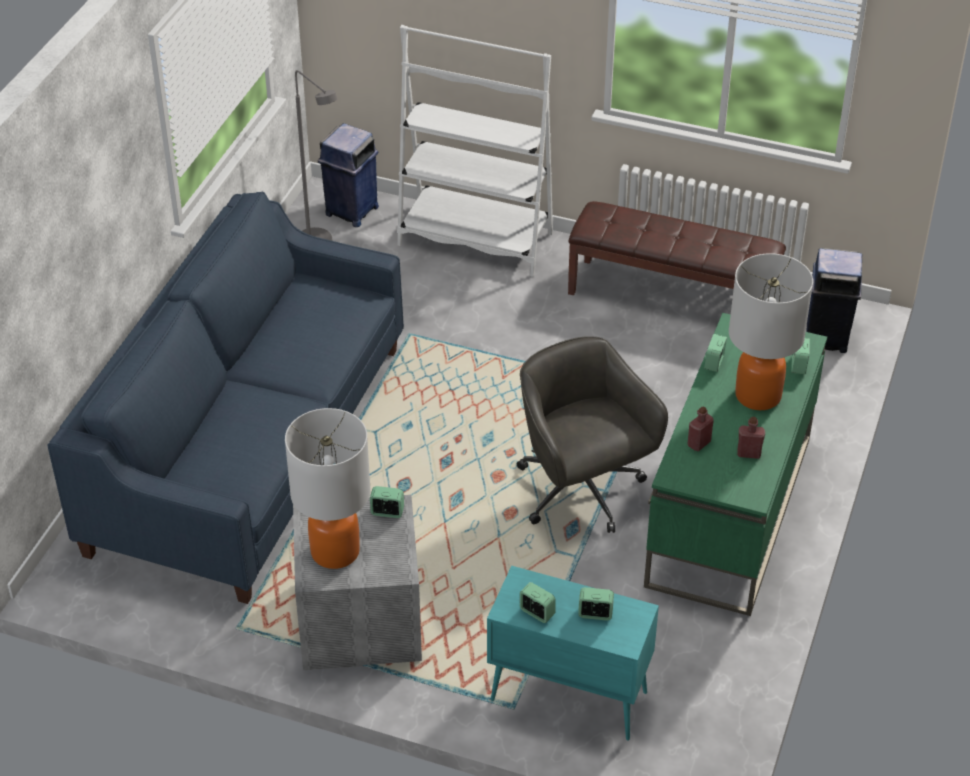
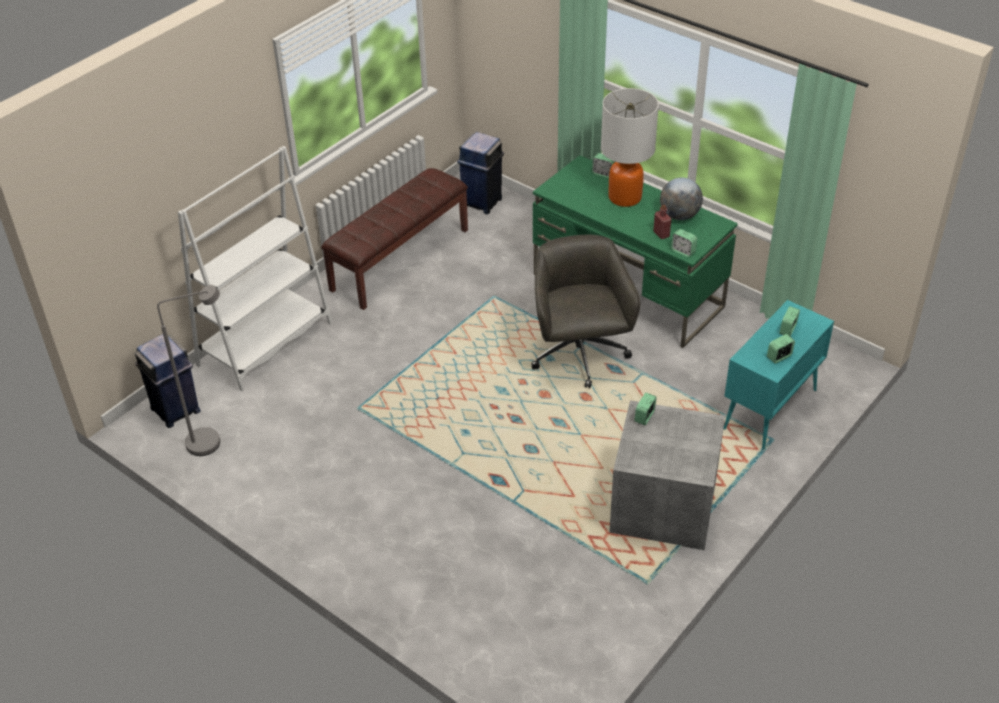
camera: 70 degrees left, 0 degrees up
(248, 448) = (442, 538): blue sofa -> none
(334, 551) = (677, 455): table lamp -> none
(581, 492) = (579, 355): grey office chair -> grey office chair turned 90 degrees clockwise
(714, 363) = (583, 207): alarm clock -> alarm clock (683, 251)
(749, 453) = (679, 215): red bottle -> globe

